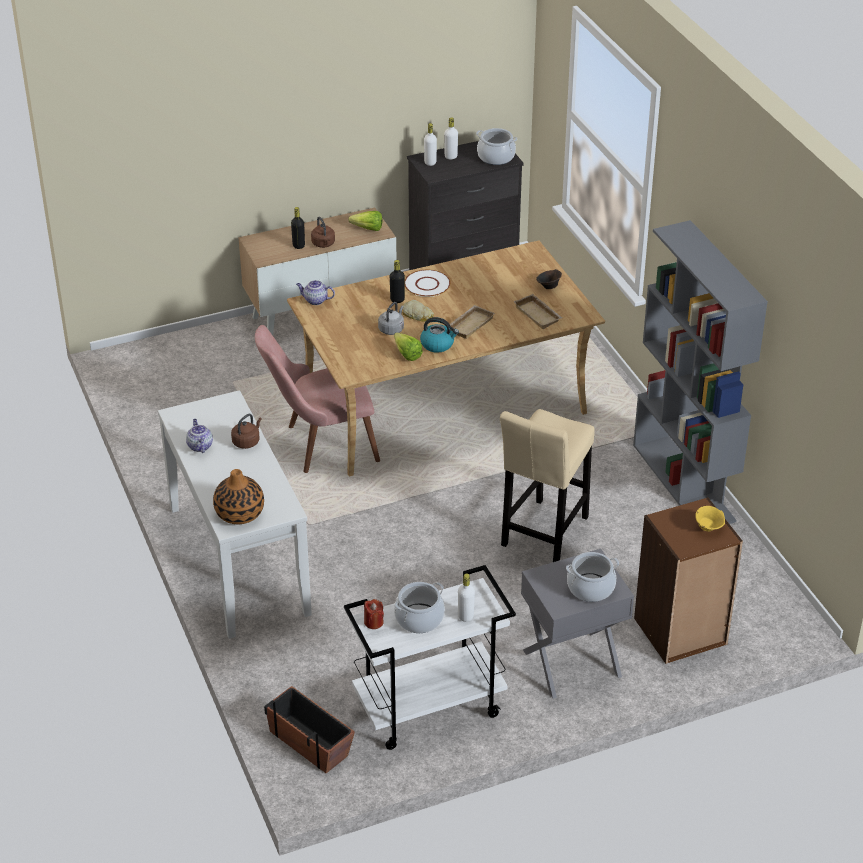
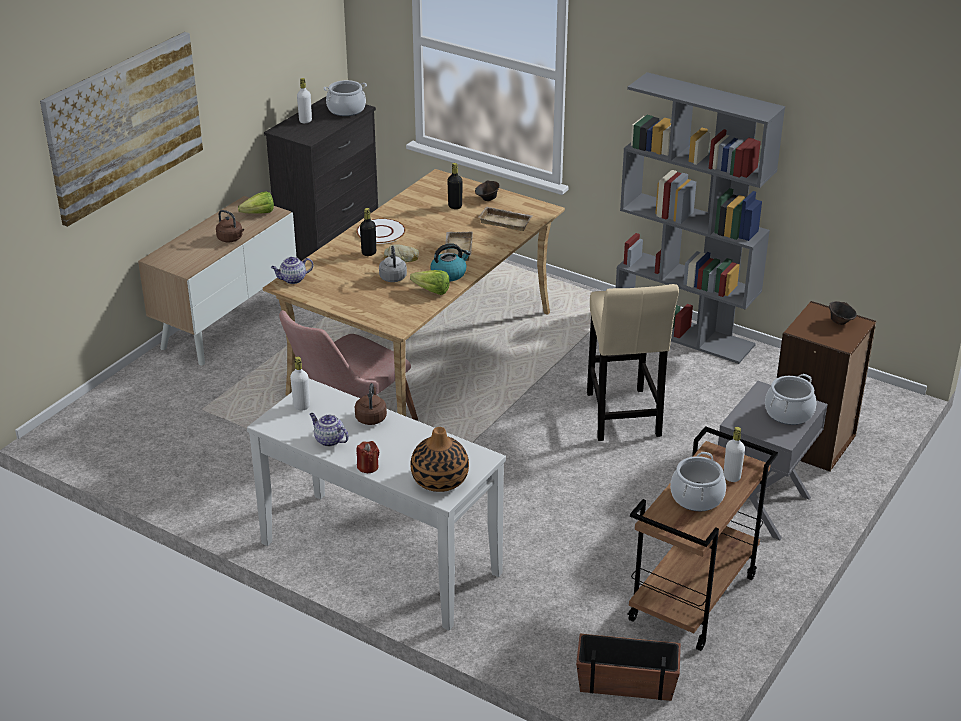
camera: 35 degrees left, 5 degrees down
(238, 122) = (124, 126): none -> picture
(298, 245) = (208, 248): black bottle -> black bottle (455, 206)
(373, 622) = (662, 518): red candle -> red candle (368, 467)
(428, 709) = (693, 600): white cart -> brown cart
(430, 162) = (292, 130): white bottle -> white bottle (301, 406)
(708, 527) = (840, 321): yellow bowl -> brown bowl

